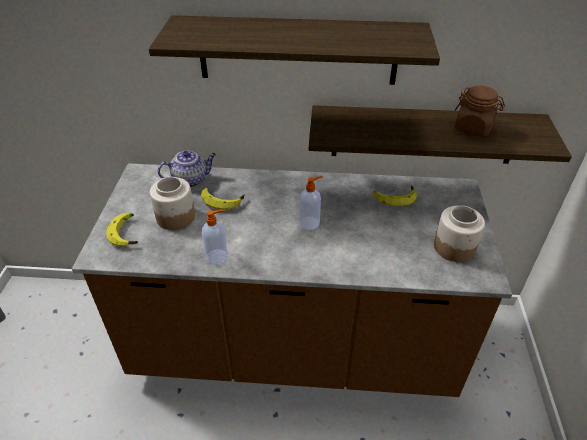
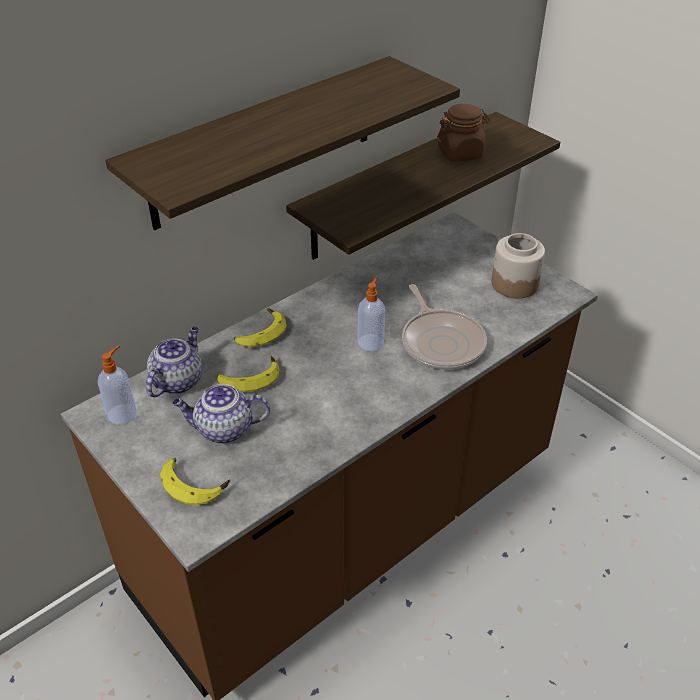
camera: 45 degrees left, 0 degrees up
(175, 217) = (223, 430): jar -> teapot
(217, 257) = (331, 434): soap dispenser -> soap dispenser (123, 413)
(351, 250) = (441, 342): none -> frying pan
(394, 197) = (411, 270): banana -> banana (259, 333)

